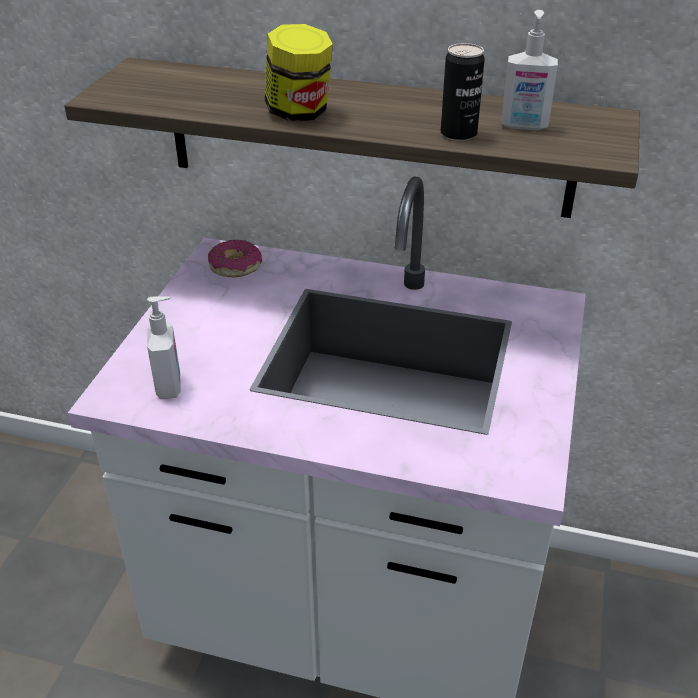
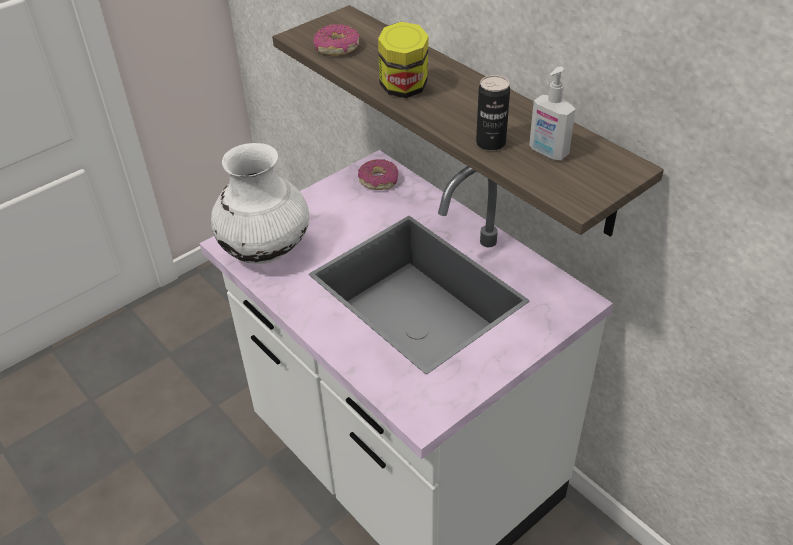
camera: 35 degrees right, 5 degrees up
(167, 96) = (337, 48): none -> donut
(170, 386) = (266, 251): soap dispenser -> white vase

